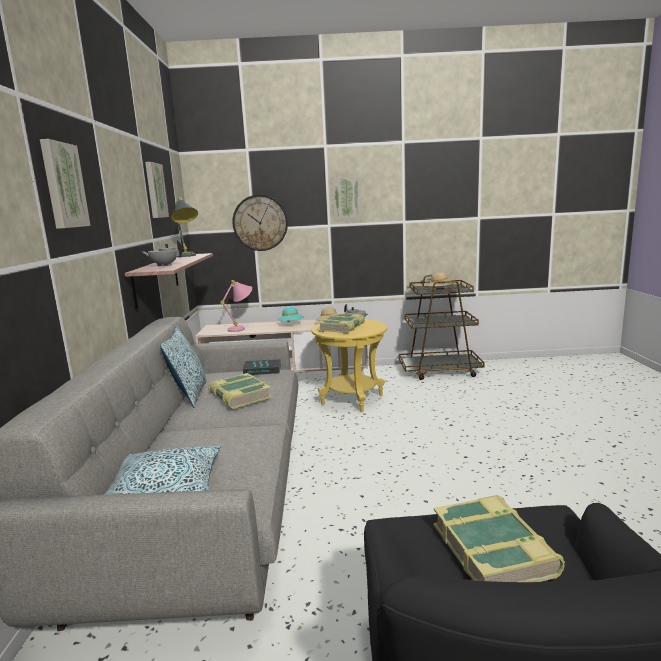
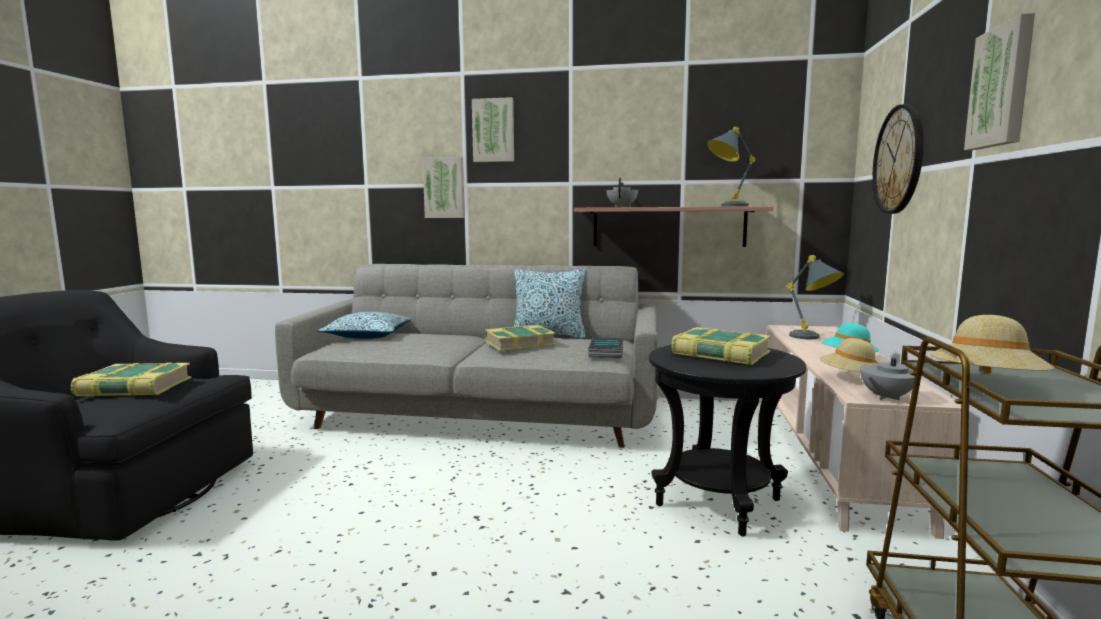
camera: 100 degrees right, 5 degrees down
(155, 190) = (709, 121): picture -> picture (444, 188)
(242, 328) = (813, 338): pink table lamp -> grey table lamp
(352, 400) = (718, 503): yellow side table -> black side table

